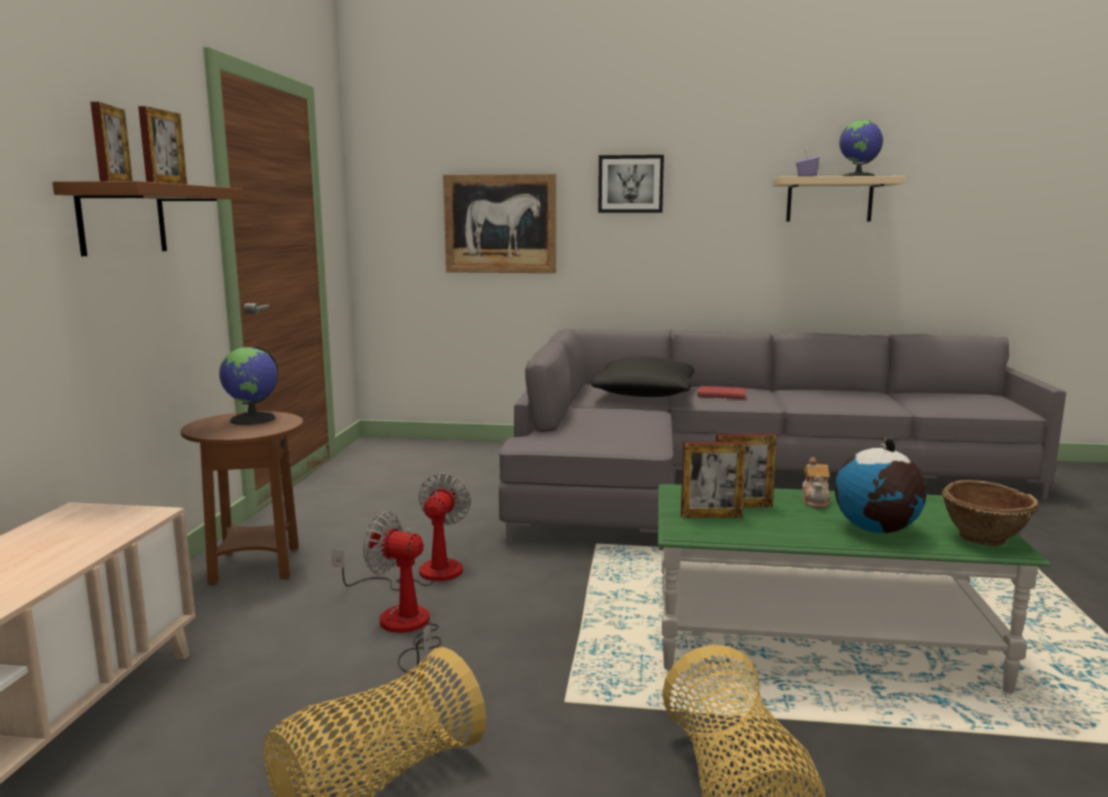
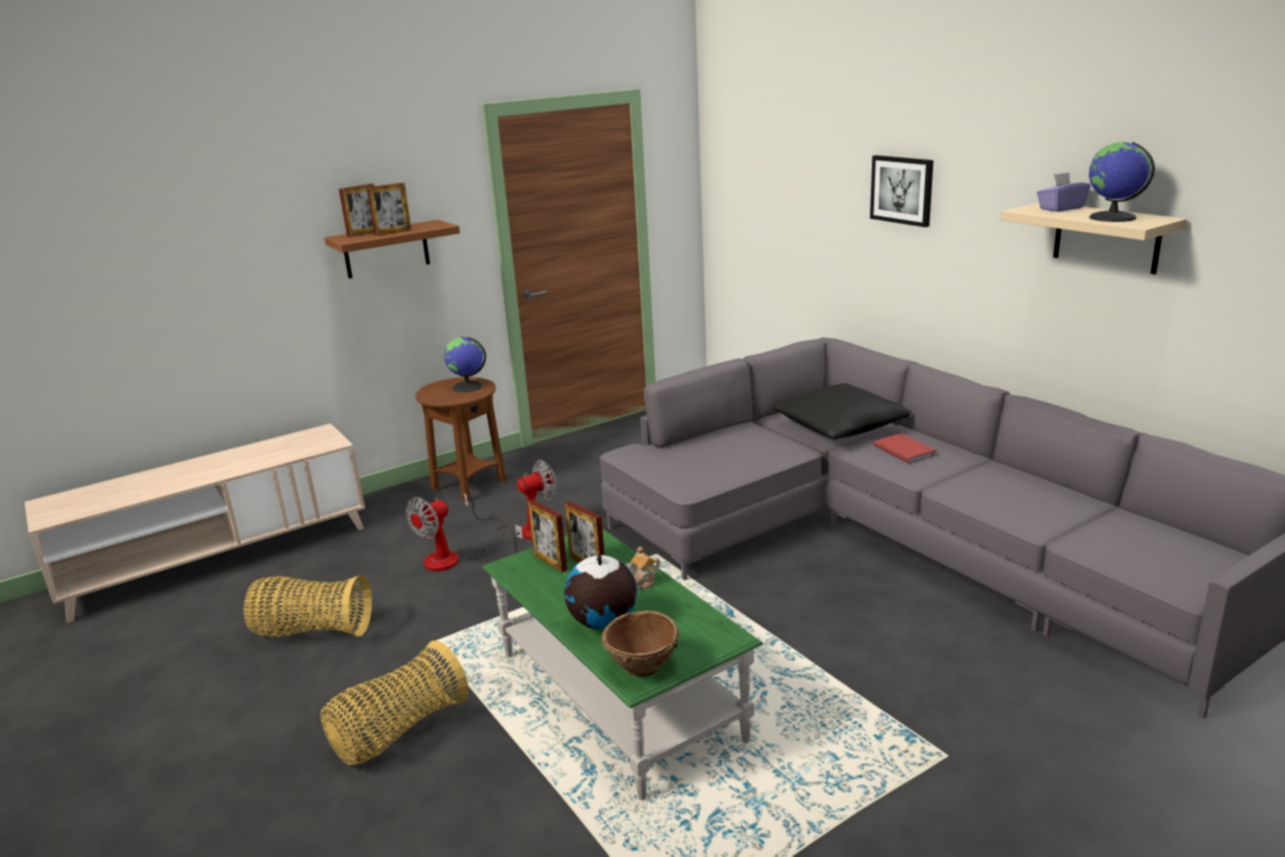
camera: 50 degrees right, 10 degrees up
(407, 629) = (455, 561): fan -> fan turned 120 degrees counterclockwise
(500, 224) = (798, 217): picture -> none

